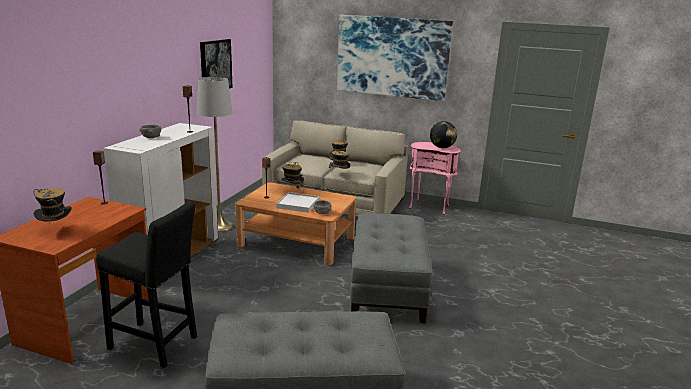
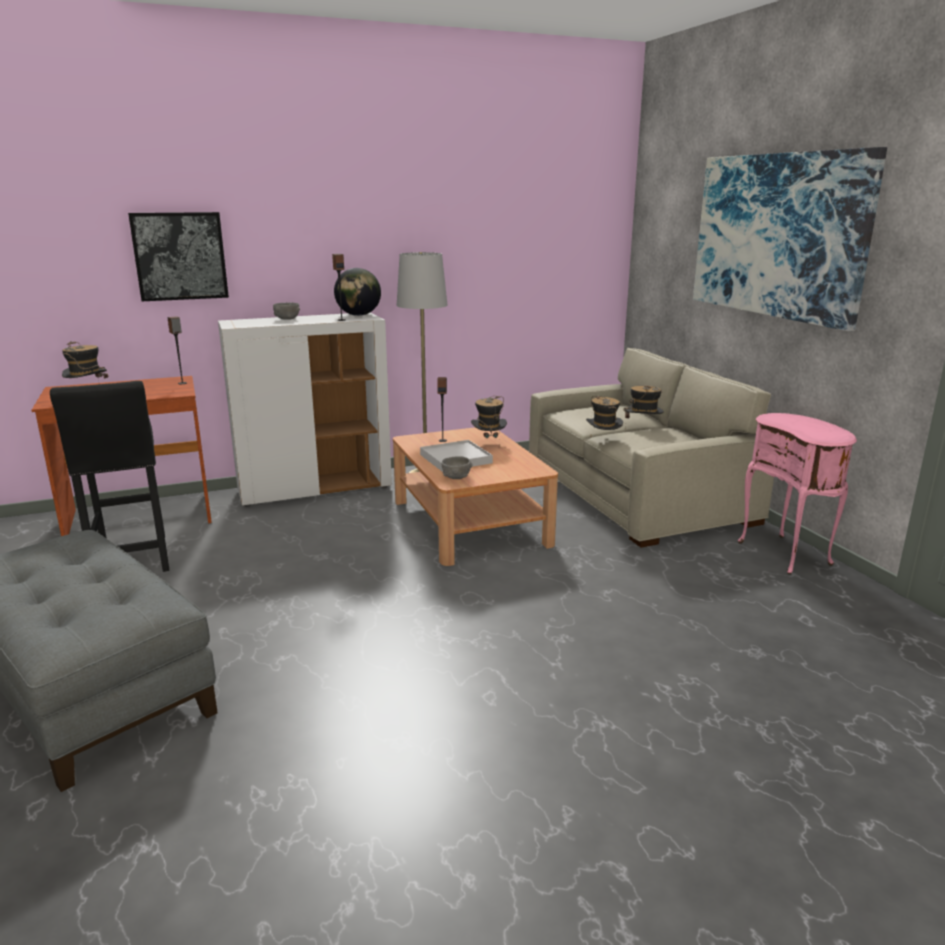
camera: 50 degrees right, 0 degrees up
(215, 66) = (468, 240): picture -> picture (180, 256)
(388, 286) = (454, 627): grey ottoman -> none
(442, 147) = (812, 430): globe -> globe (358, 315)

